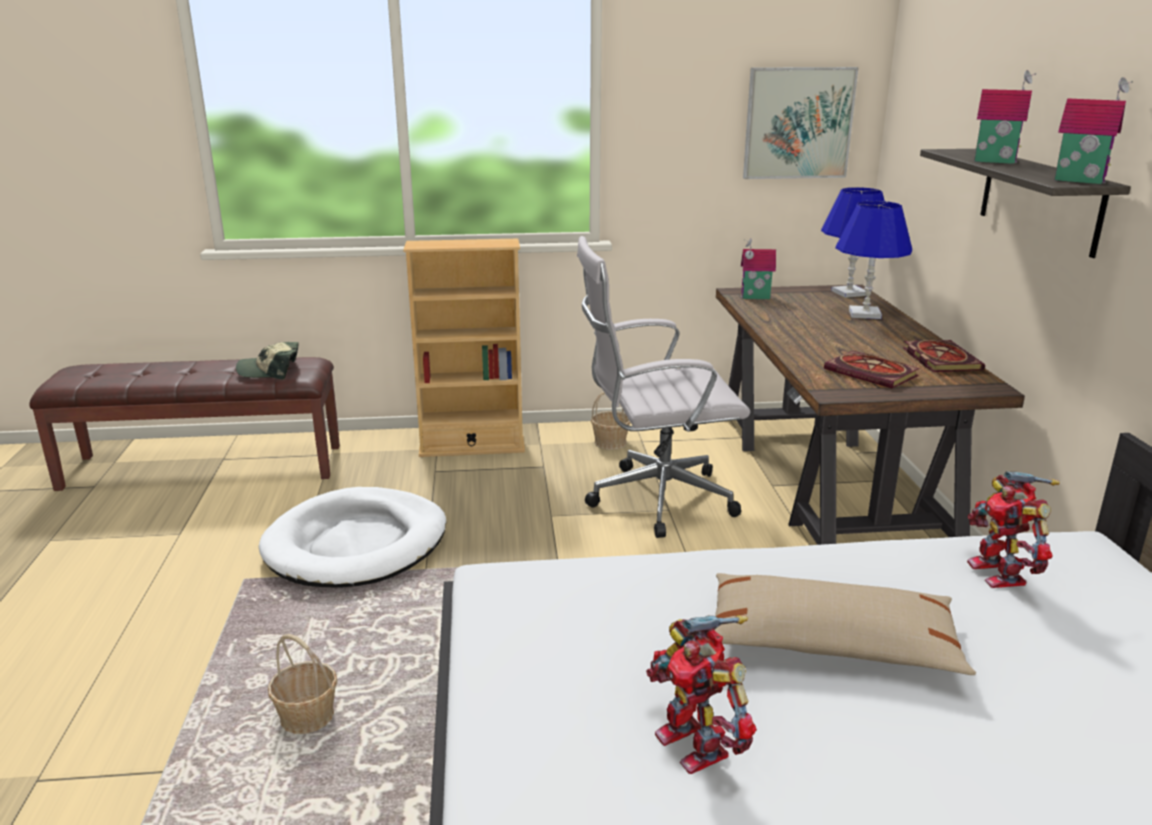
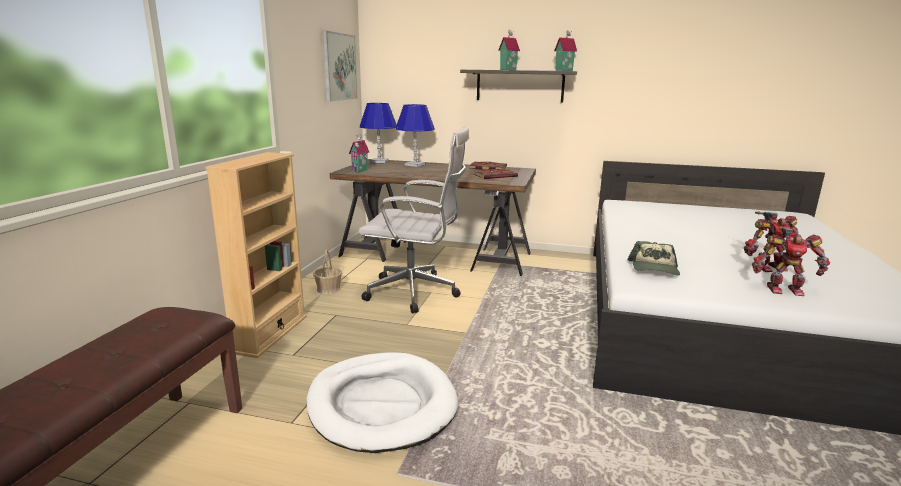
camera: 70 degrees left, 5 degrees down
(270, 371) = (160, 331): cap -> cap (654, 269)
(307, 717) = (608, 450): basket -> none
(654, 500) = (416, 293): white office chair -> white office chair turned 90 degrees counterclockwise
(830, 643) = (690, 239): beige pillow -> none
(1000, 573) = (641, 211): toy robot -> toy robot (783, 289)

